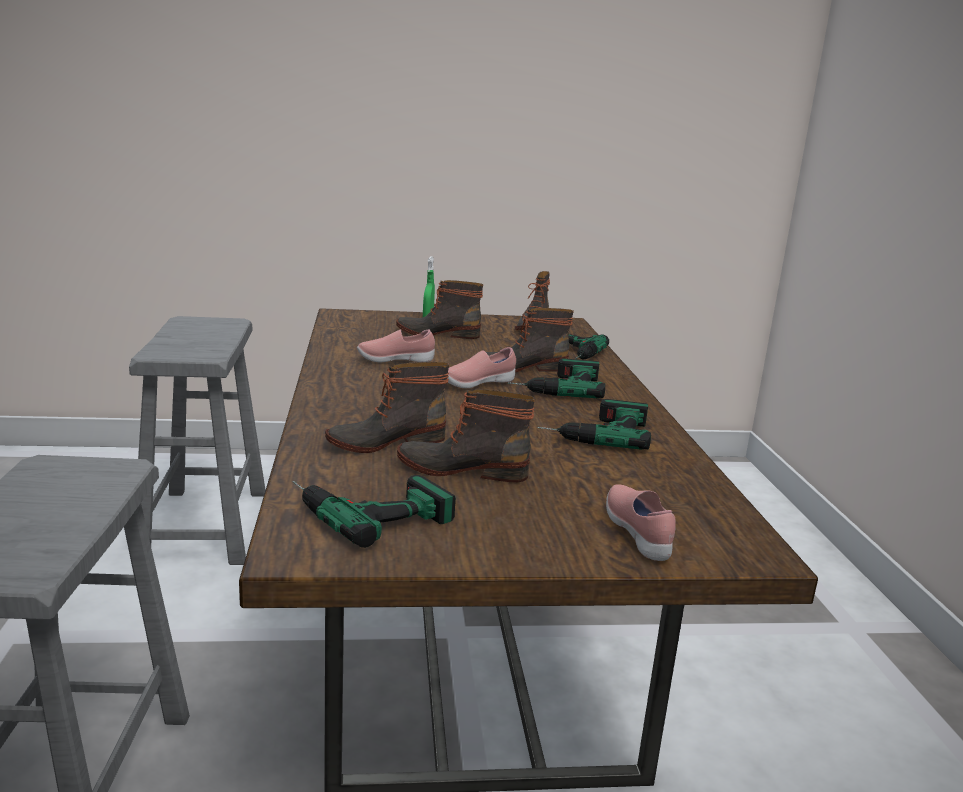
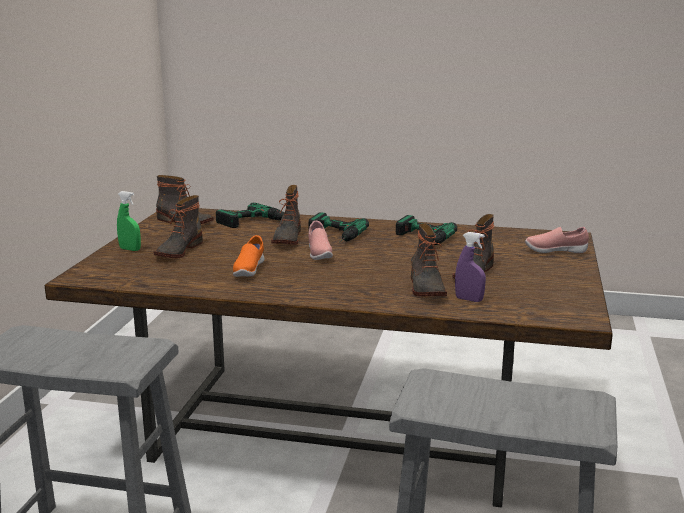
camera: 70 degrees left, 0 degrees up
(350, 468) = (469, 299): none -> purple spray bottle
(366, 509) = (528, 300): power drill -> none
(395, 361) = (248, 270): pink shoe -> orange shoe

